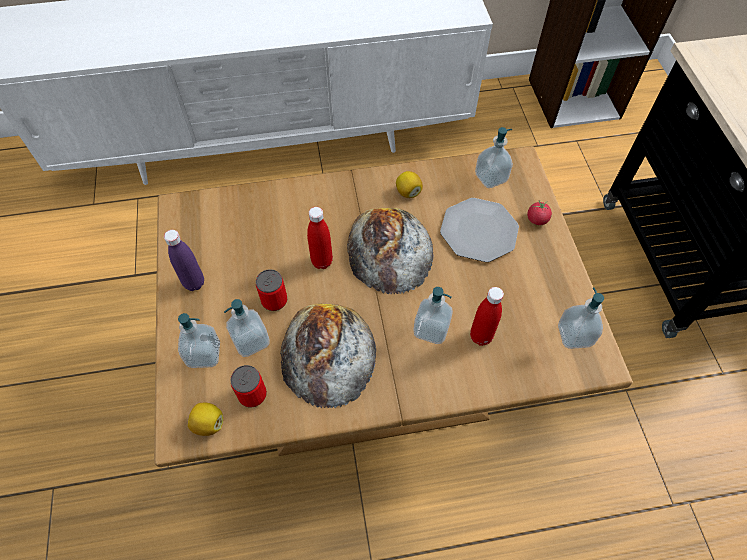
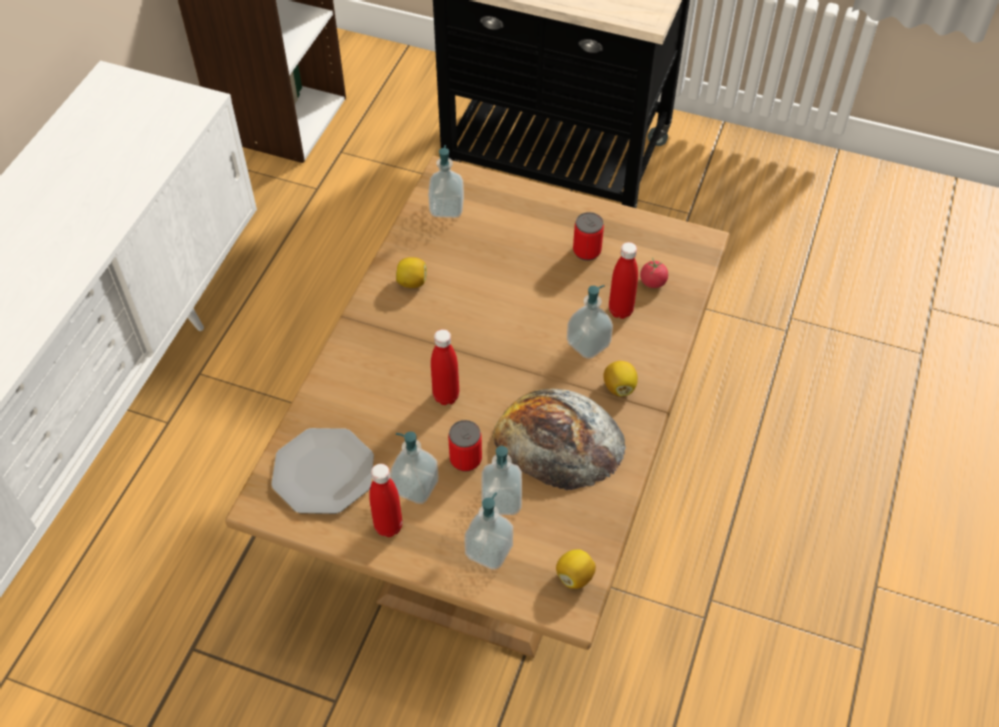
camera: 60 degrees left, 5 degrees down
(194, 283) = (388, 526): purple bottle -> red bottle
(252, 394) = (565, 524): can -> can (587, 251)
(389, 249) = (472, 332): bread -> none
(404, 372) = (619, 387): none -> lemon
(479, 231) = (504, 251): plate -> plate (323, 472)
(537, 219) = (523, 201): tomato -> tomato (653, 282)
(574, 335) = (662, 244): soap dispenser -> soap dispenser (415, 486)

